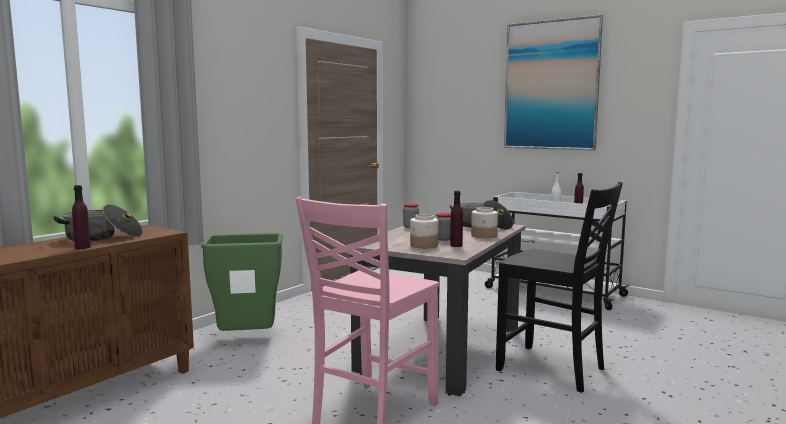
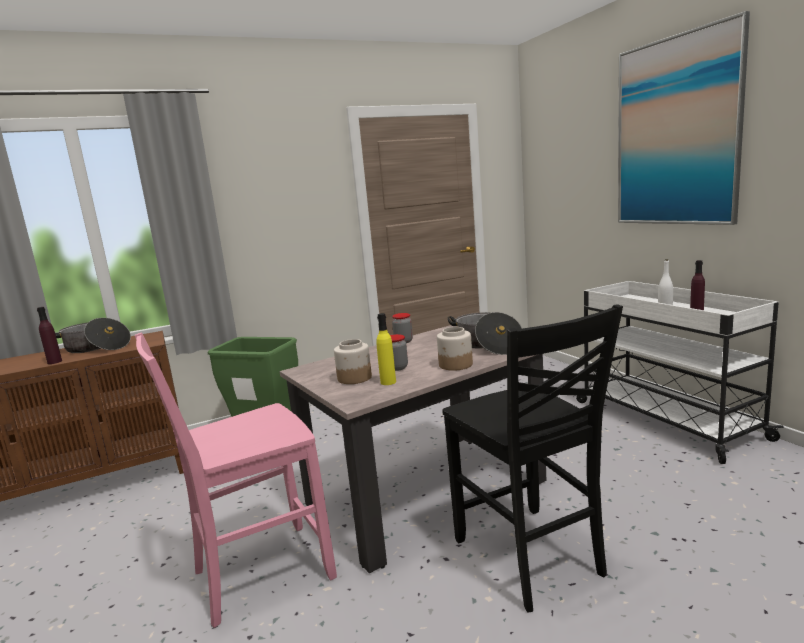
camera: 30 degrees right, 5 degrees up
(456, 245) = (388, 382): purple bottle -> yellow bottle

